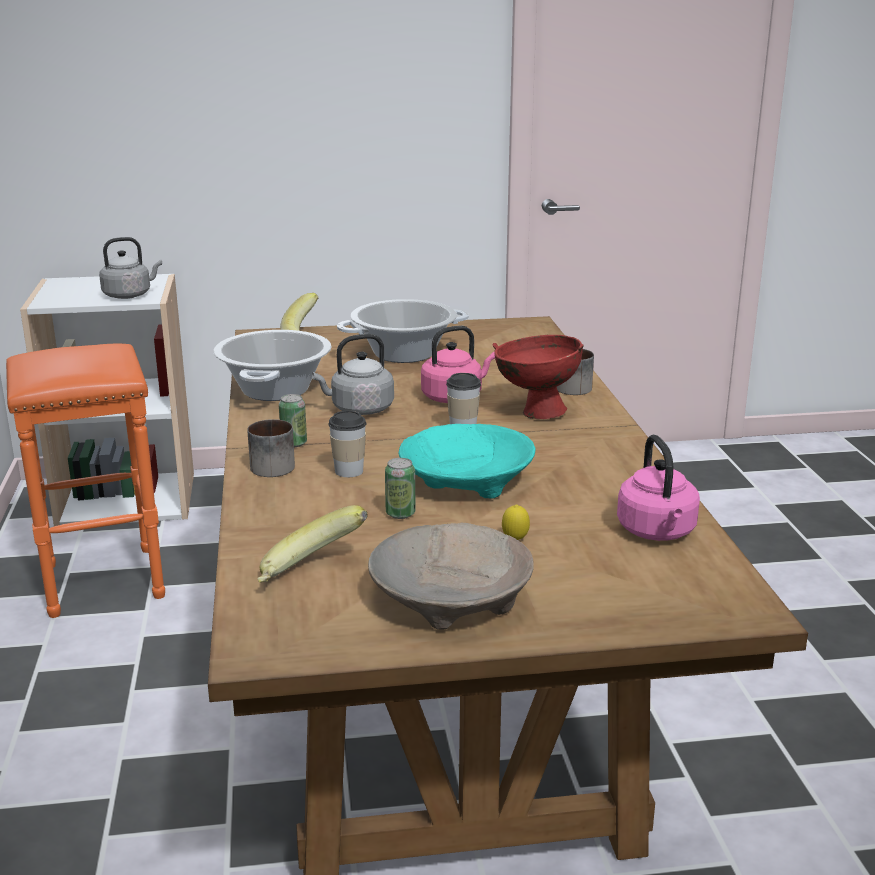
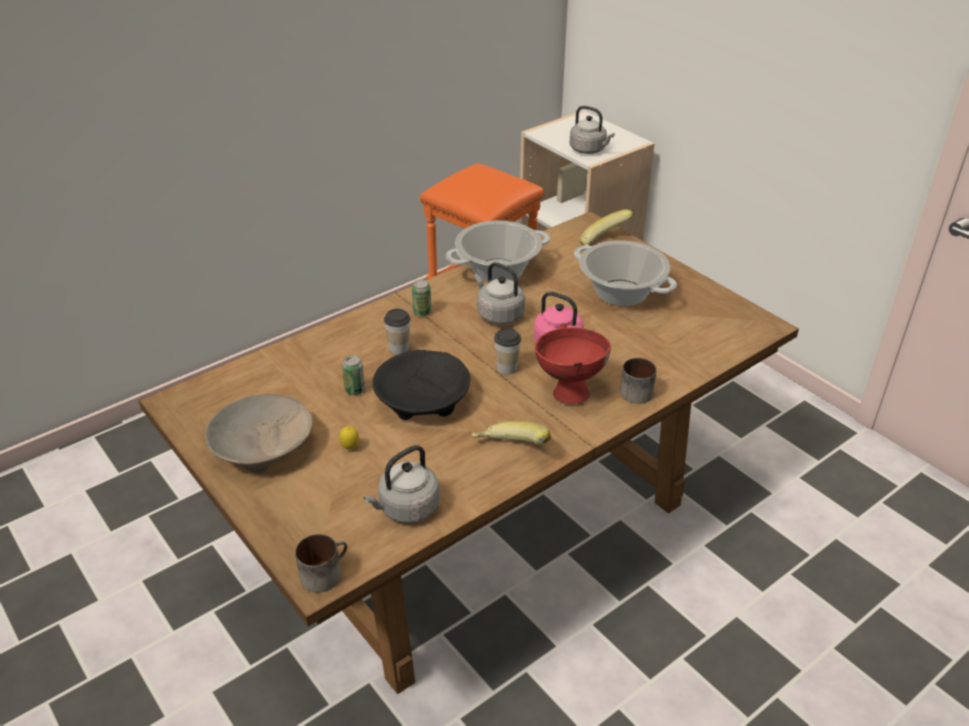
camera: 60 degrees right, 15 degrees up
(270, 465) = (383, 317): mug -> mug (324, 572)
(311, 575) = (259, 387): banana -> banana (510, 451)
(466, 481) = (422, 399): turquoise bowl -> black bowl
(657, 532) = (406, 508): pink kettle -> grey kettle

